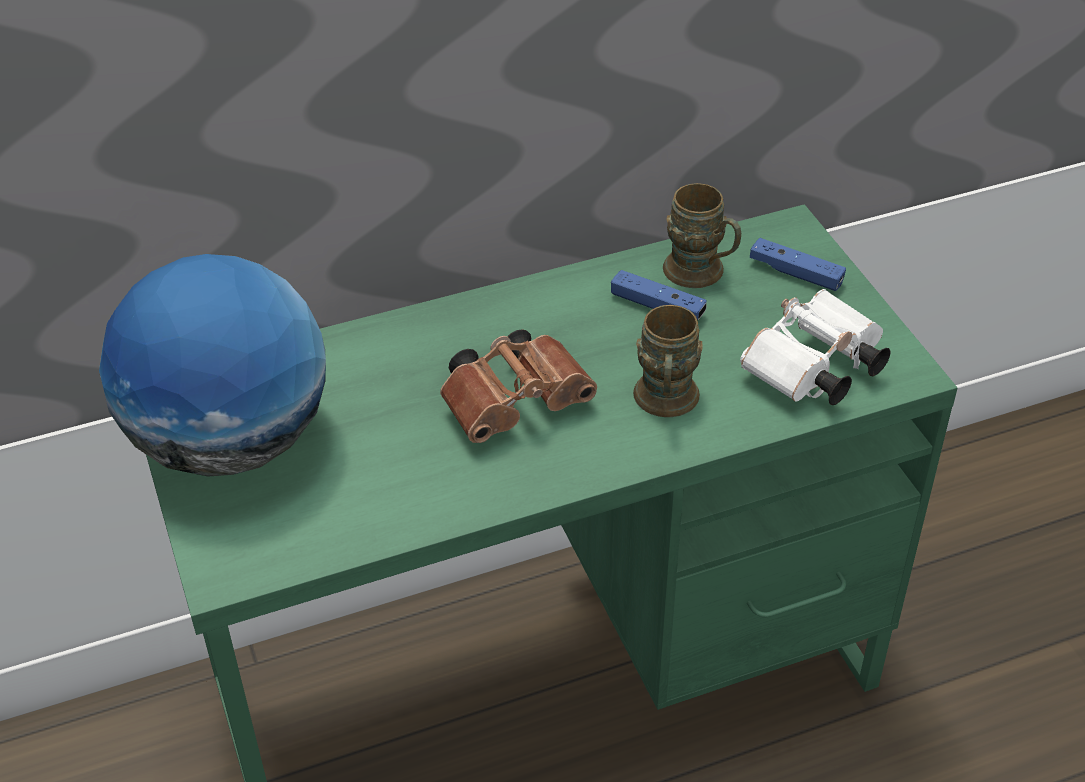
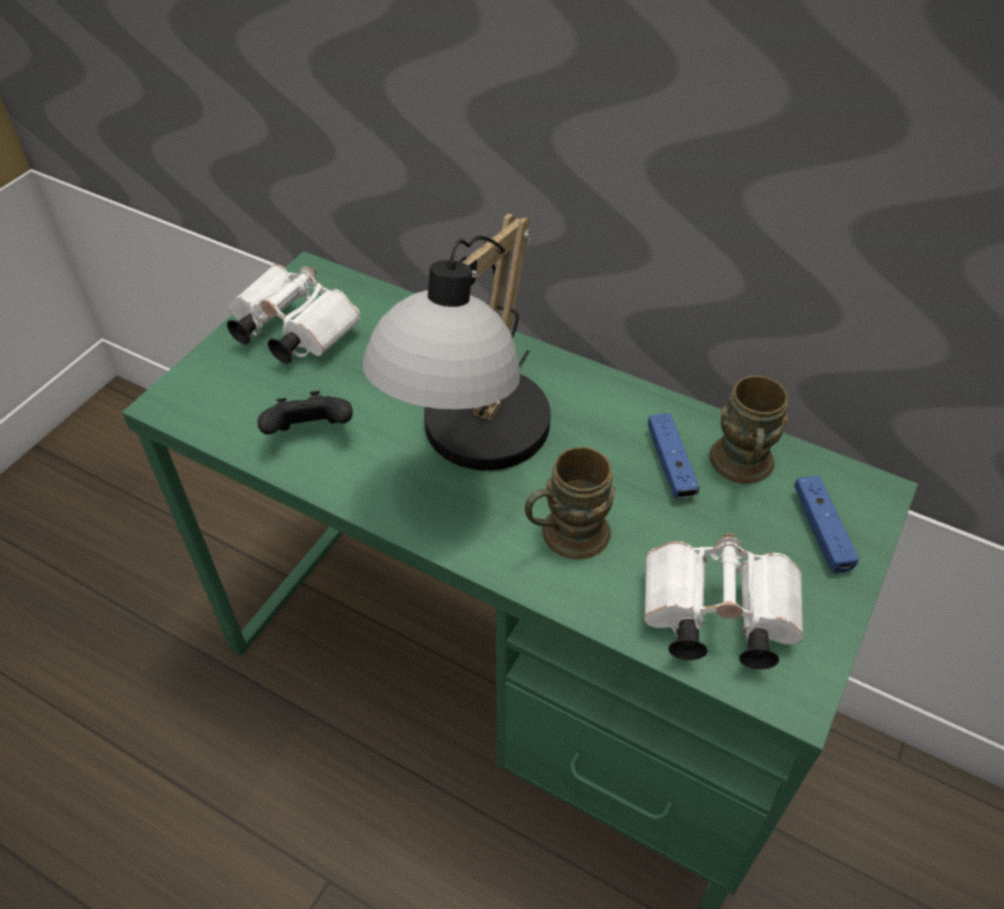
camera: 50 degrees right, 5 degrees up
(232, 442) = (290, 331): globe -> white binoculars
(383, 493) = (310, 433): none -> black game controller
(519, 403) = (473, 448): brown binoculars -> table lamp

